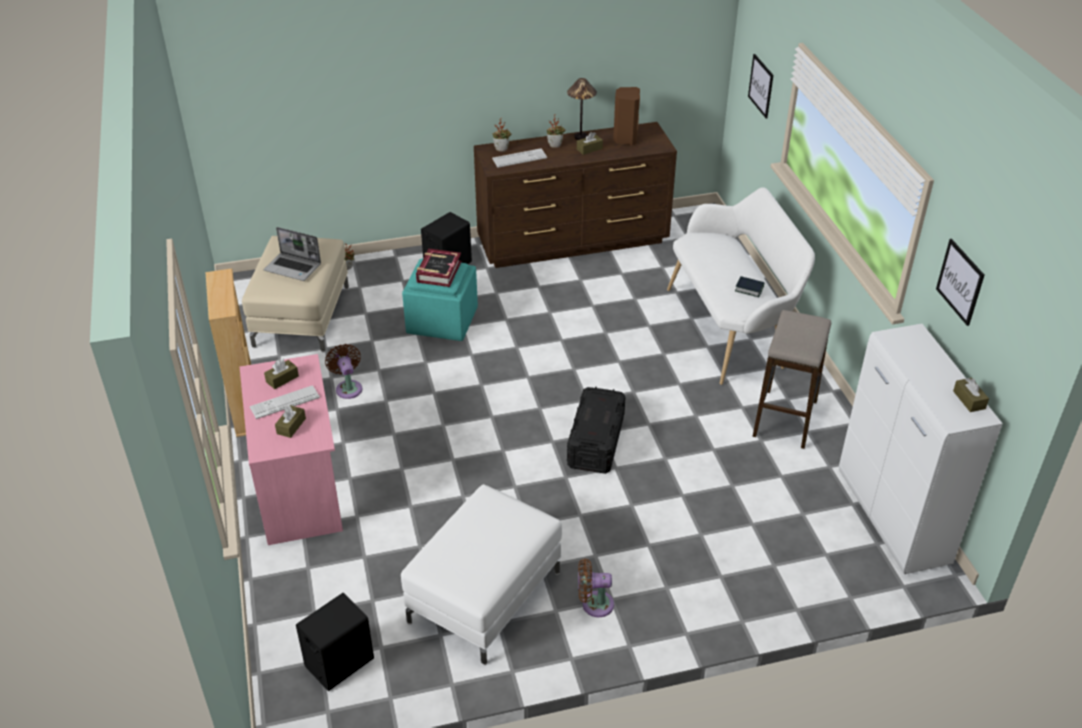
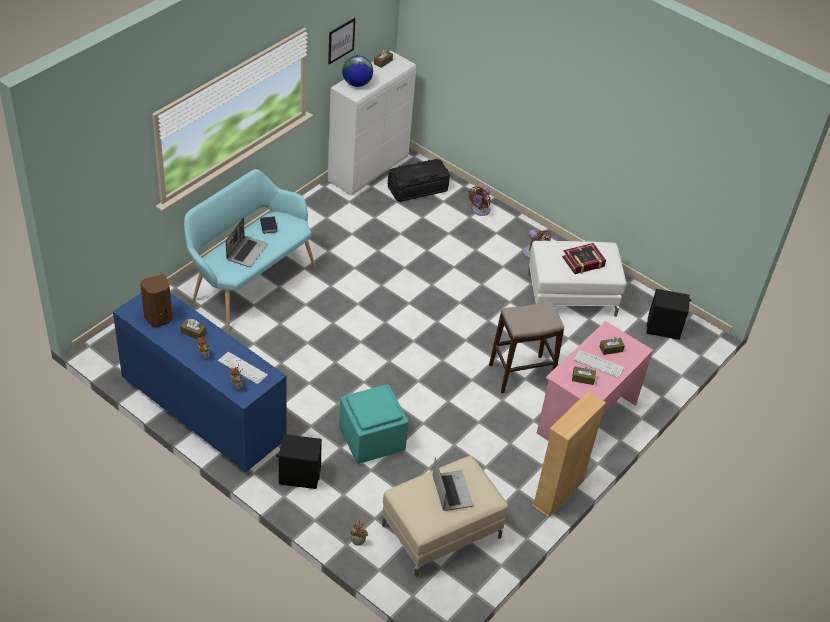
camera: 130 degrees left, 5 degrees up
(348, 387) = (486, 450): brown fan -> brown fan (480, 211)
(438, 272) = (374, 405): book -> book (583, 262)
(574, 242) = (203, 411): brown dresser -> blue dresser
(580, 137) = (177, 346): table lamp -> none
(595, 442) = (419, 301): black storage box -> black storage box (417, 189)
(717, 260) = (246, 252): none -> laptop
(731, 328) = (249, 281): white bench -> turquoise bench
(761, 86) = (112, 196): picture -> none
(785, 419) = (323, 229): stool -> stool (521, 374)
(919, 350) = (356, 84): none -> globe

